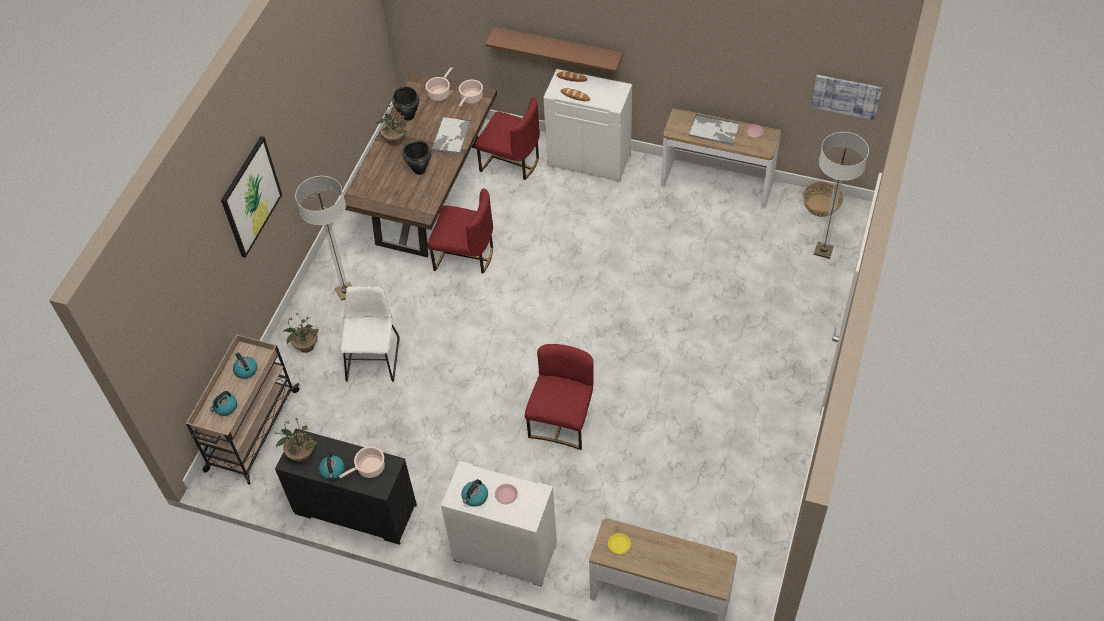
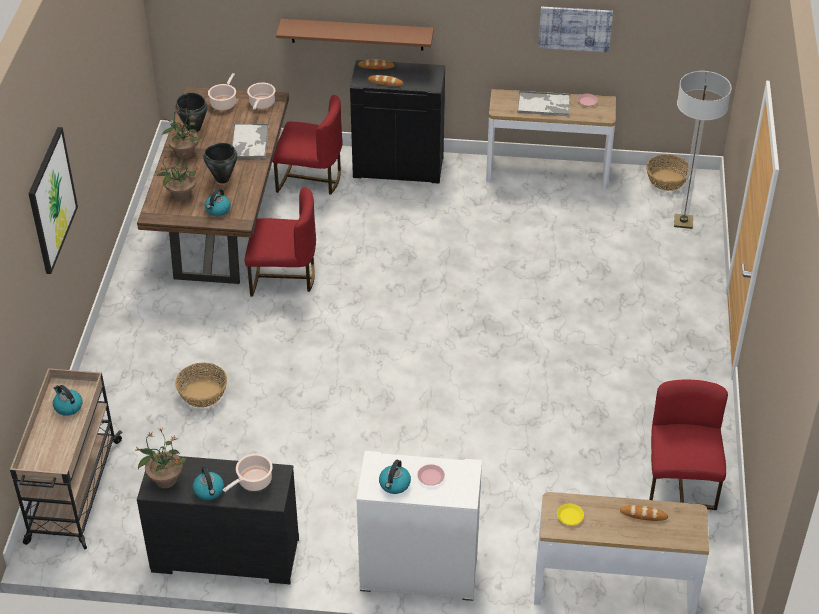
camera: 15 degrees left, 10 degrees down
(225, 408) = (53, 449): kettle -> kettle (218, 210)
(306, 346) = (117, 393): potted plant -> potted plant (181, 195)
(345, 292) = (150, 331): floor lamp -> none
(373, 357) = (203, 393): white chair -> basket
(562, 420) = (445, 426): red chair -> red chair (680, 482)
(589, 159) = (399, 166): white cabinet -> black cabinet
(681, 554) = (643, 515): none -> bread
(846, 96) = (686, 42): picture -> picture (575, 28)

